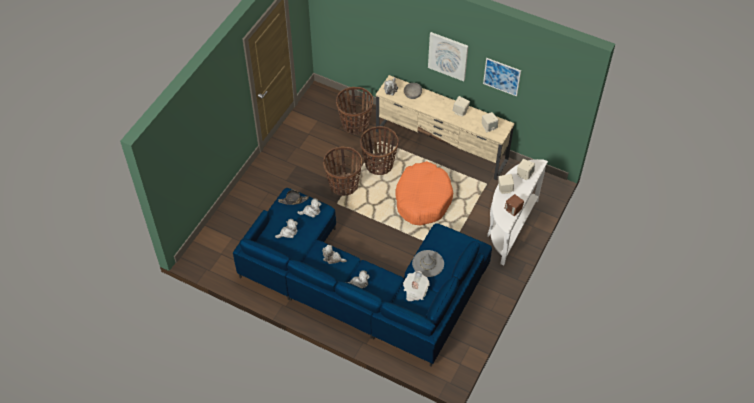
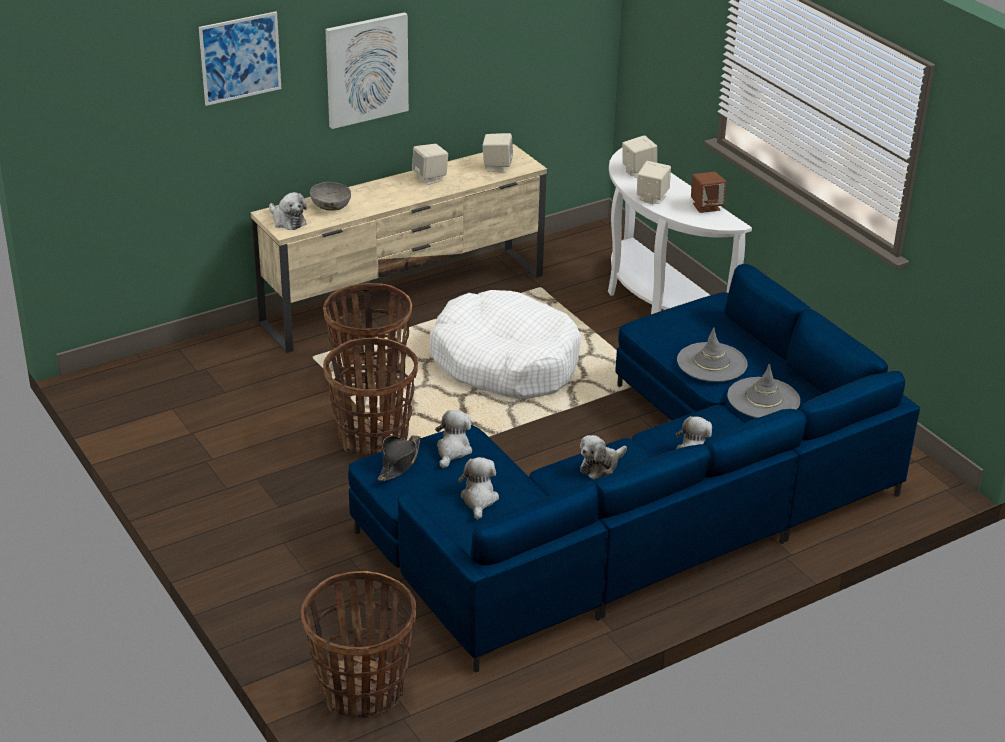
camera: 60 degrees left, 20 degrees down
(355, 124) = (239, 369): basket -> basket (362, 690)
(415, 290) = (763, 399): newspaper -> grey hat
(423, 199) = (505, 362): orange dog bed -> white dog bed
(501, 76) = (475, 47): picture -> picture (240, 58)

